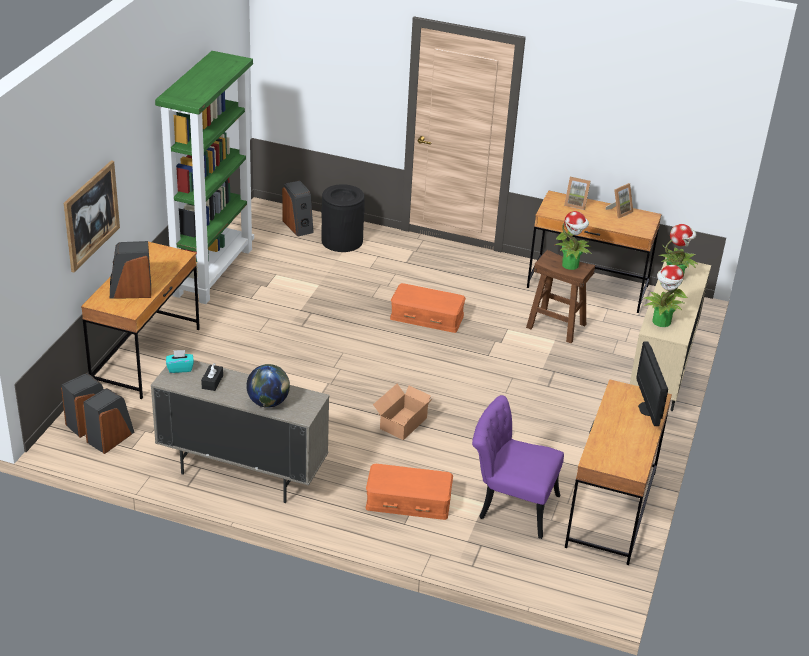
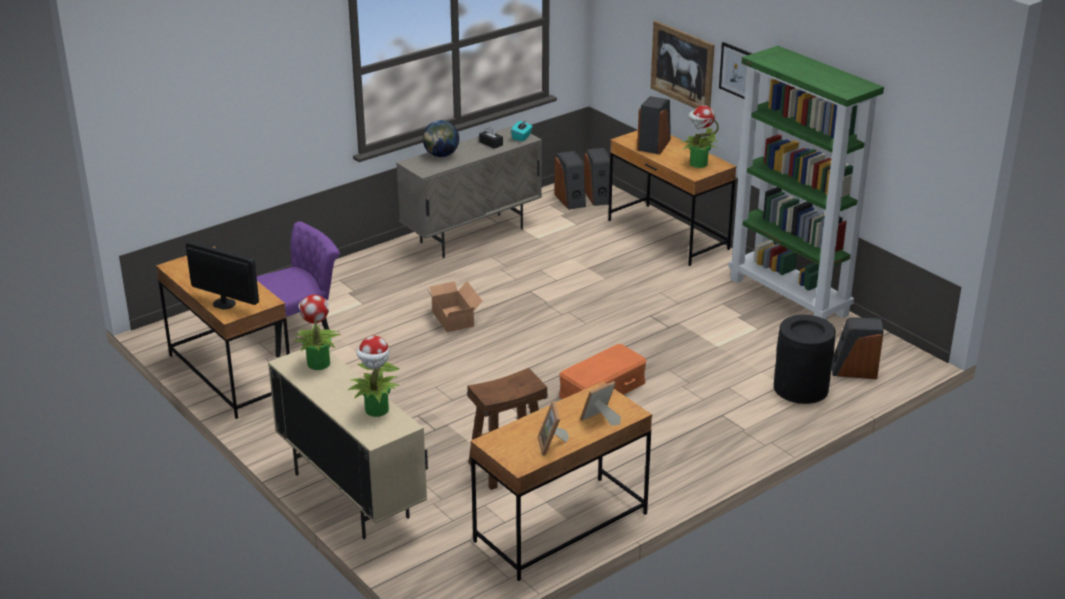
camera: 125 degrees right, 5 degrees down
(129, 161) = (736, 71): none -> picture
(408, 502) = (359, 289): orange storage box -> none
(571, 265) = (502, 390): potted plant -> potted plant (698, 164)

